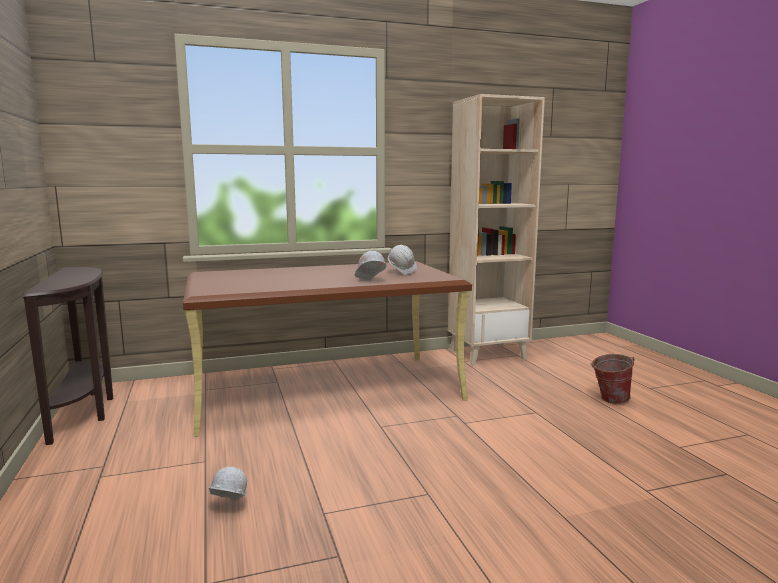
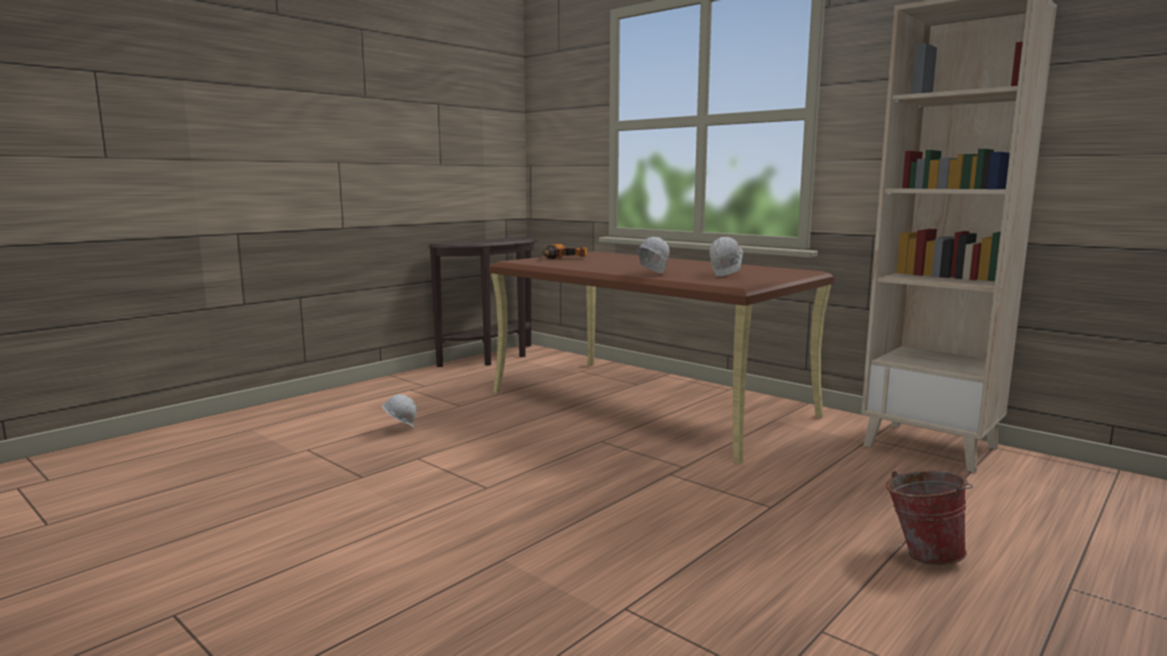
camera: 60 degrees right, 0 degrees up
(228, 282) = (564, 259): none -> power drill

